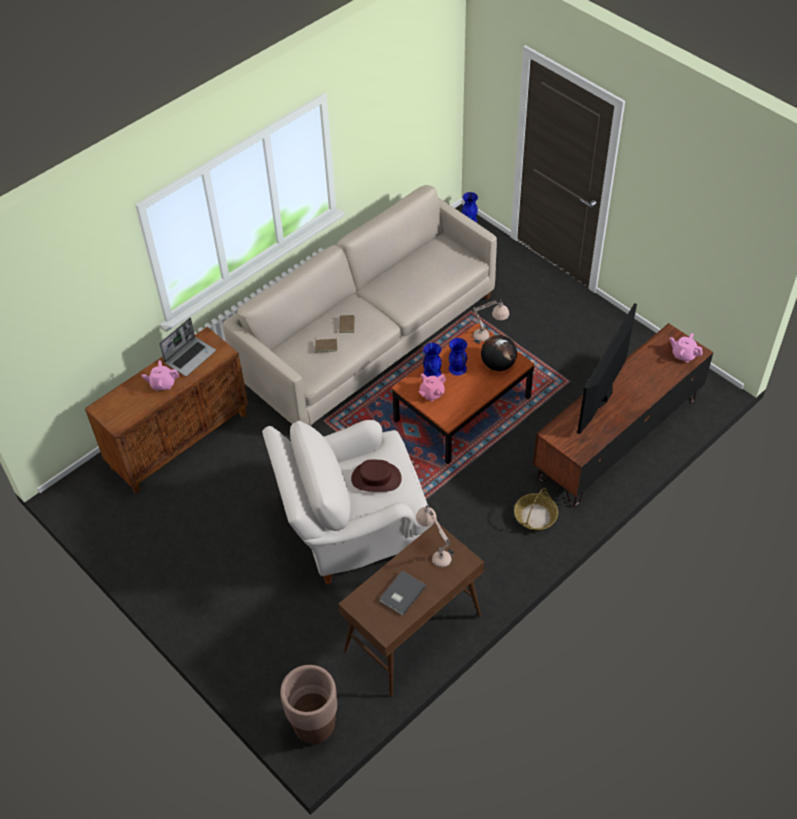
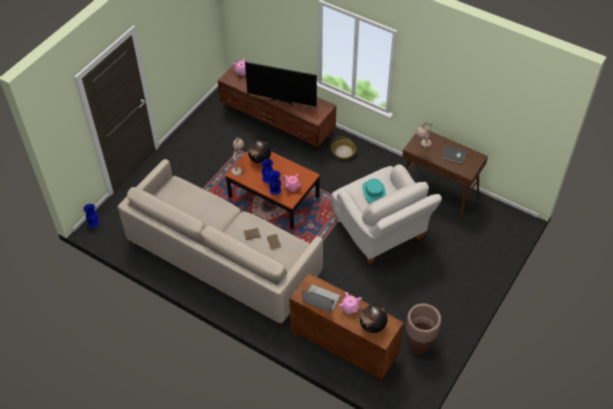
camera: 105 degrees left, 0 degrees up
(125, 402) = (372, 326): none -> globe
(314, 727) = (509, 222): brown planter -> brown planter (419, 344)
(376, 479) = (374, 192): brown hat -> turquoise hat

